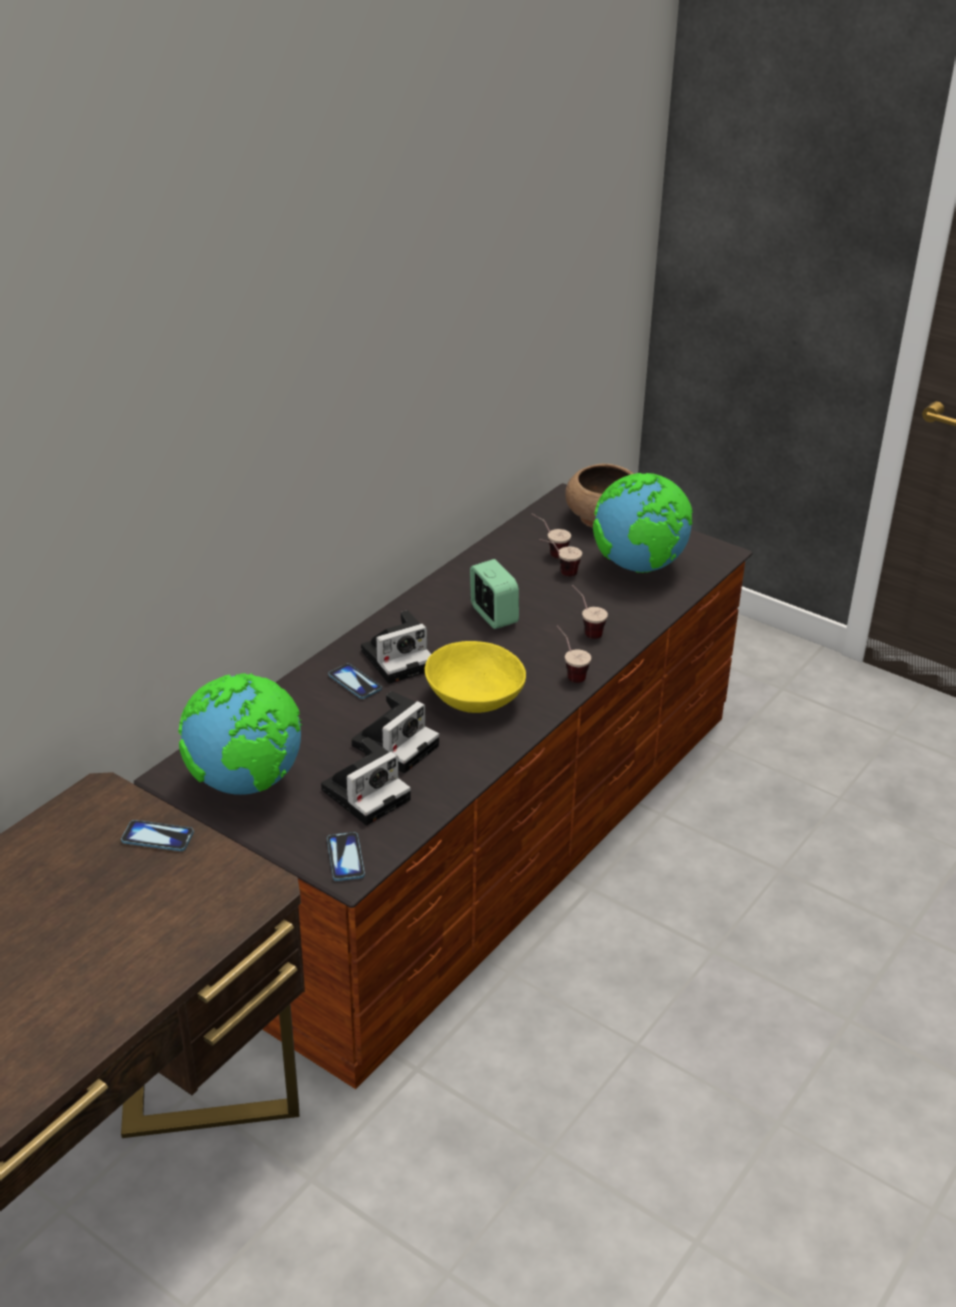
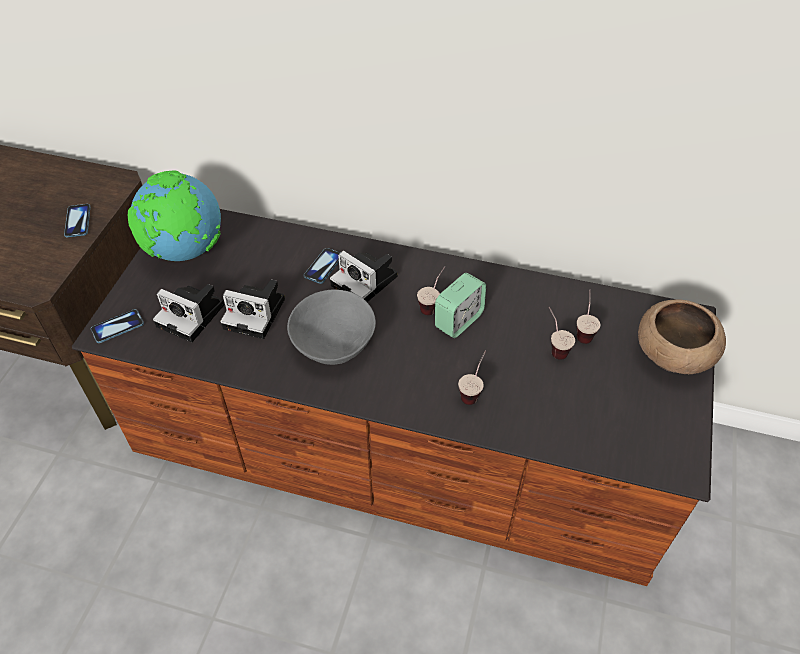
camera: 70 degrees right, 15 degrees up
(473, 699) = (333, 342): yellow bowl -> grey bowl
(569, 673) = (400, 396): cup -> cup (432, 304)
(640, 567) = (605, 406): globe -> none

